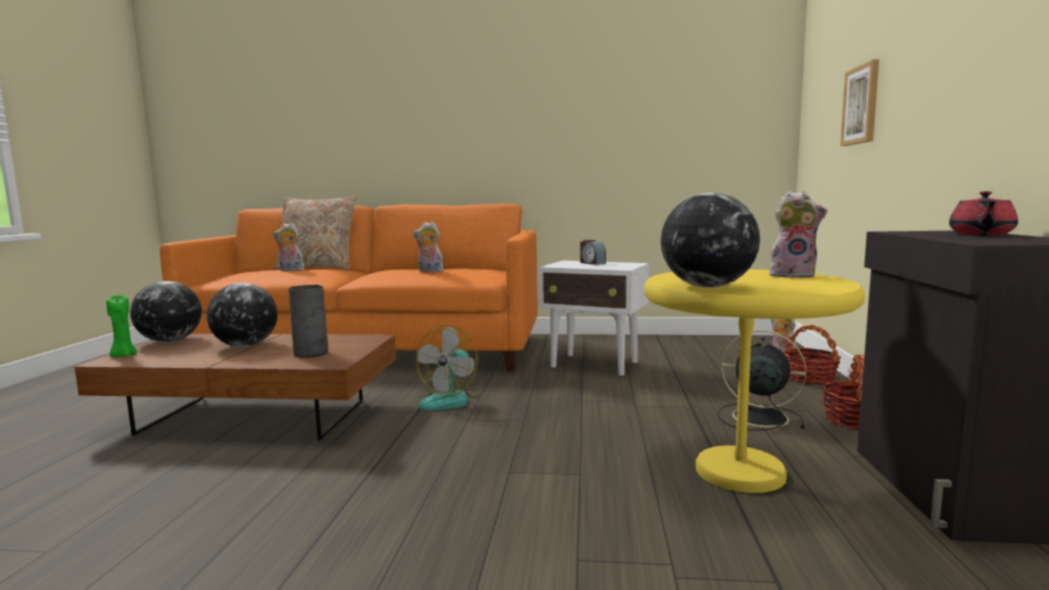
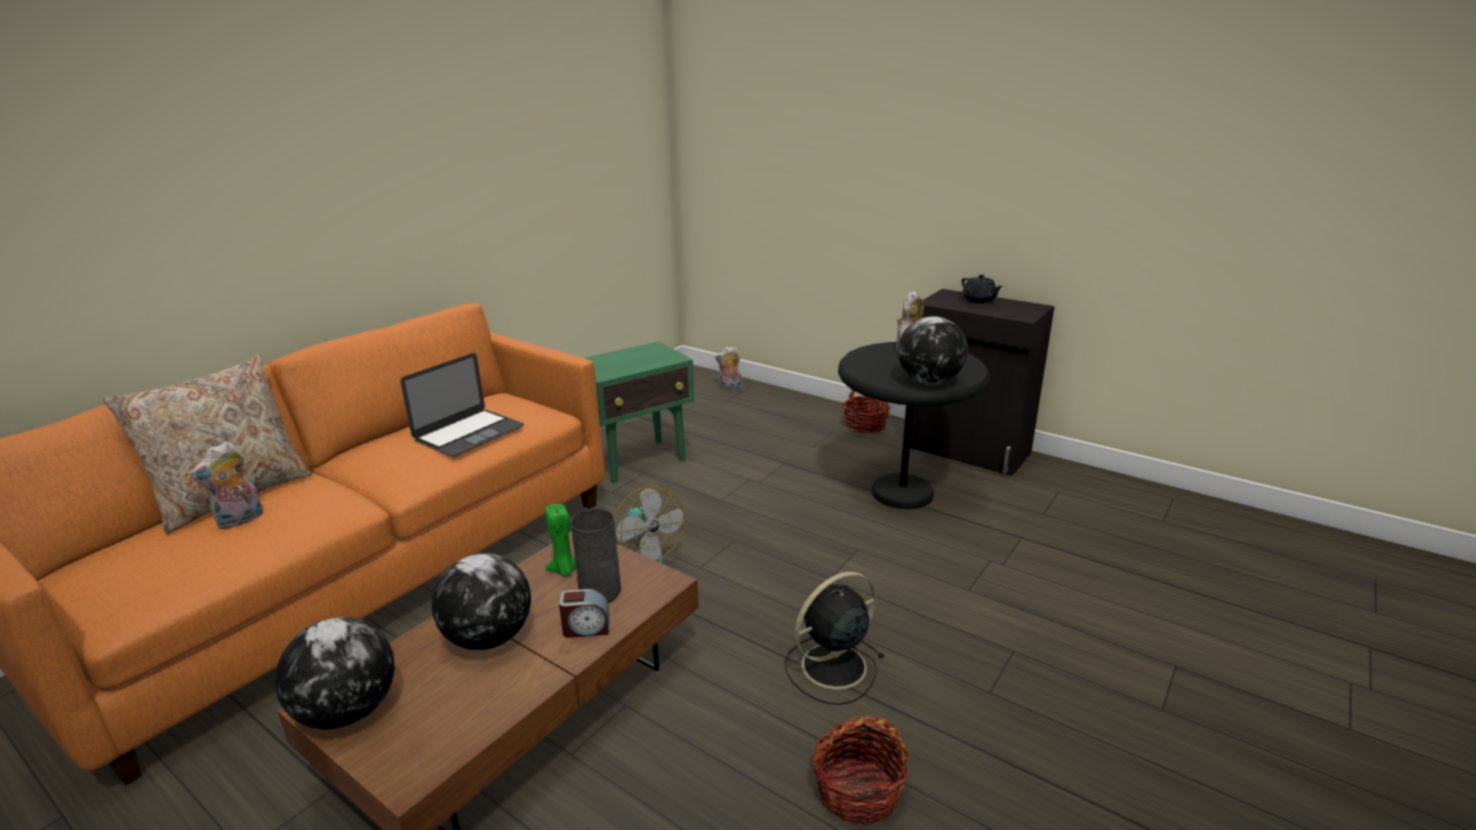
camera: 60 degrees left, 15 degrees up
(123, 356) = (393, 762): green candle -> green candle (564, 571)
(429, 271) = (469, 433): plush toy -> laptop
(592, 263) = (618, 358): alarm clock -> alarm clock (586, 628)
(595, 365) = (638, 461): white side table -> green side table
(739, 471) = (902, 493): yellow side table -> black side table
(757, 417) = (829, 450): black fan -> black fan (831, 667)
(809, 378) = (783, 402): basket -> basket (857, 790)
(861, 105) = (792, 169): picture -> none
(981, 234) = (979, 300): red teapot -> black teapot

